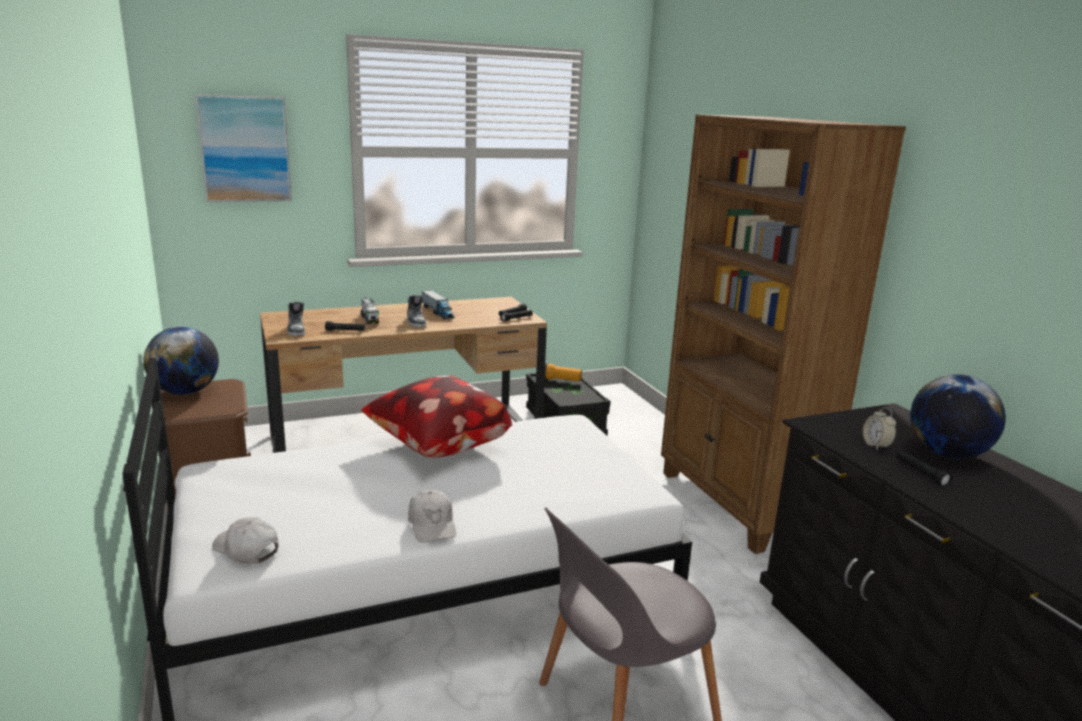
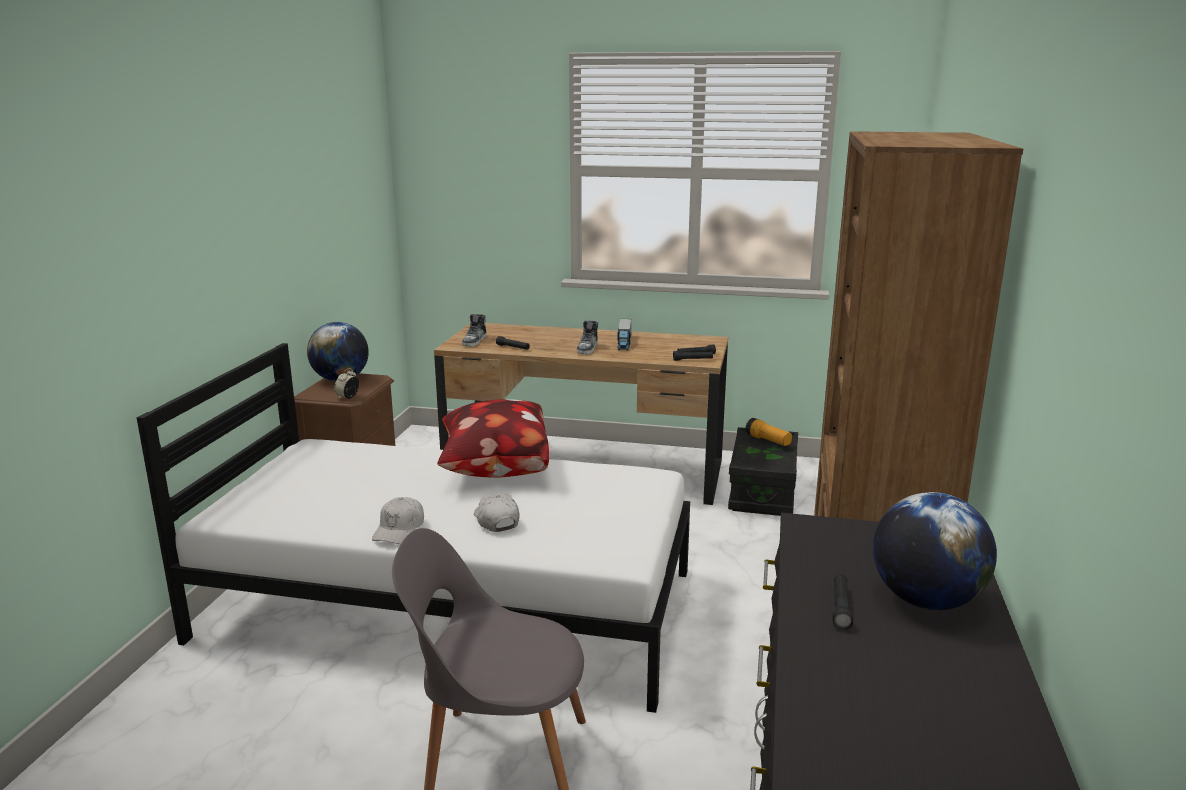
camera: 35 degrees right, 0 degrees up
(245, 149) = (474, 167): picture -> none
(246, 550) = (256, 508): white cap -> white cap (496, 520)
(369, 319) = (550, 340): toy truck -> none
(876, 446) = (843, 566): alarm clock -> alarm clock (348, 397)

